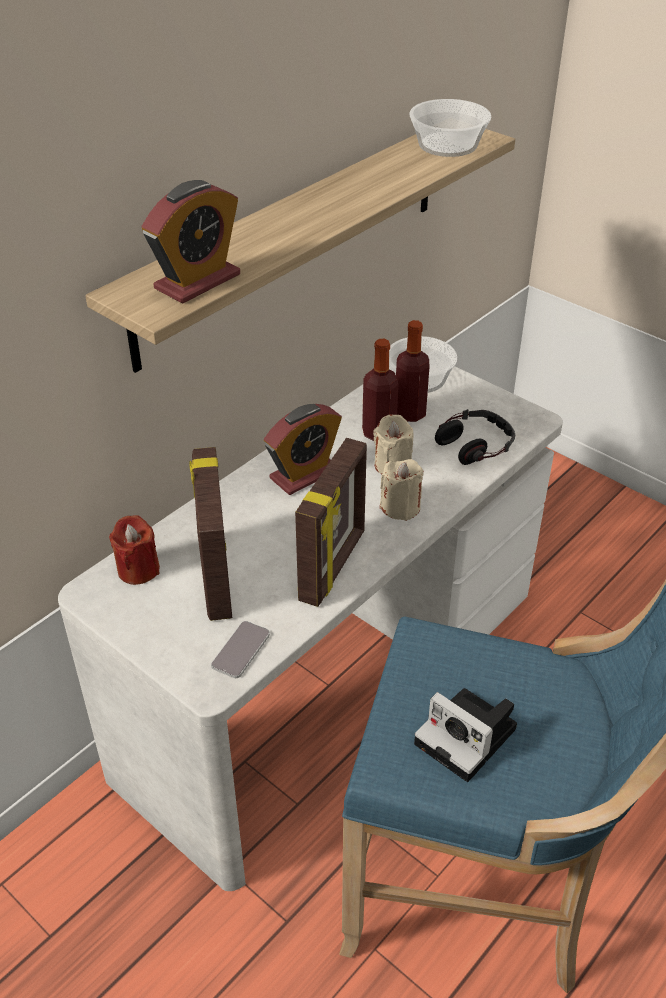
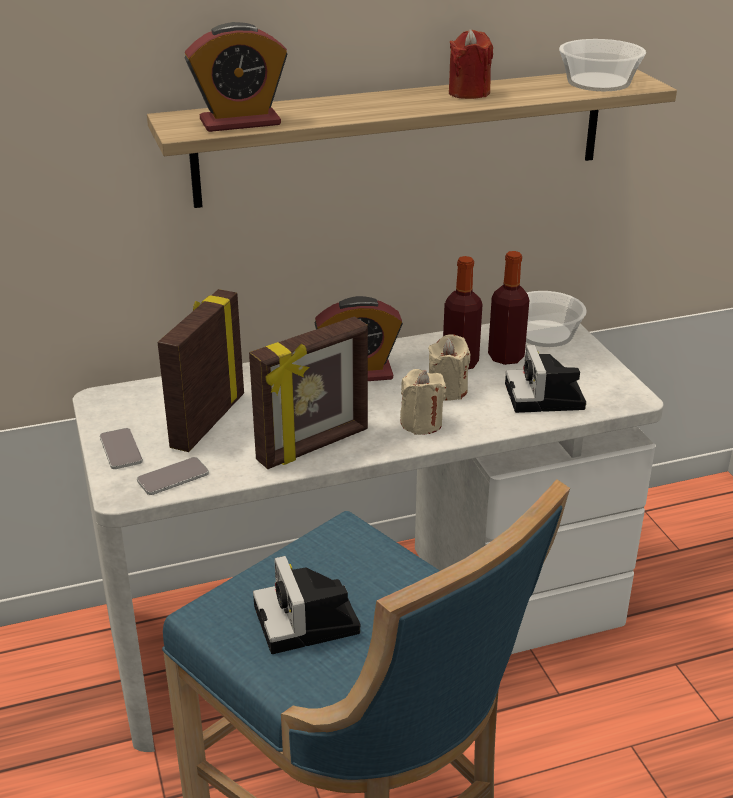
camera: 30 degrees right, 10 degrees down
(138, 569) = (152, 395): red candle -> red candle (469, 93)
(164, 641) = (121, 449): none -> phone
(474, 444) = (546, 398): headphones -> camera

